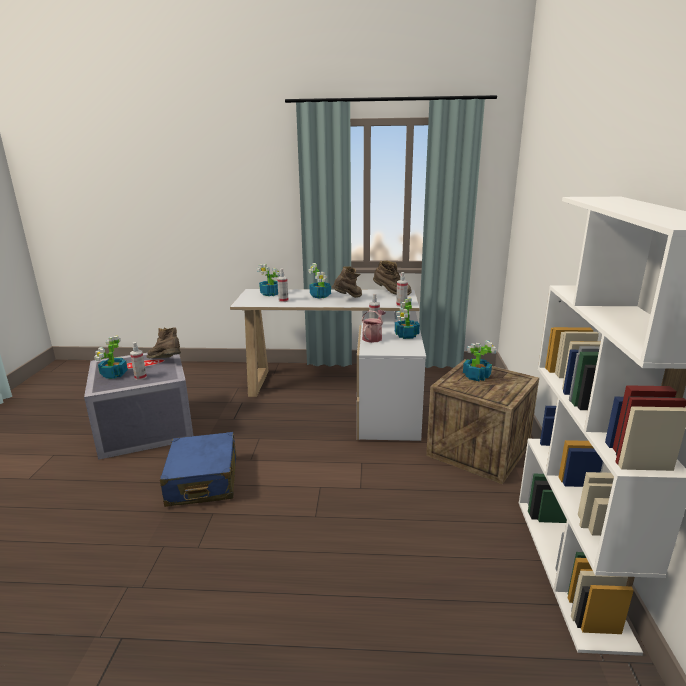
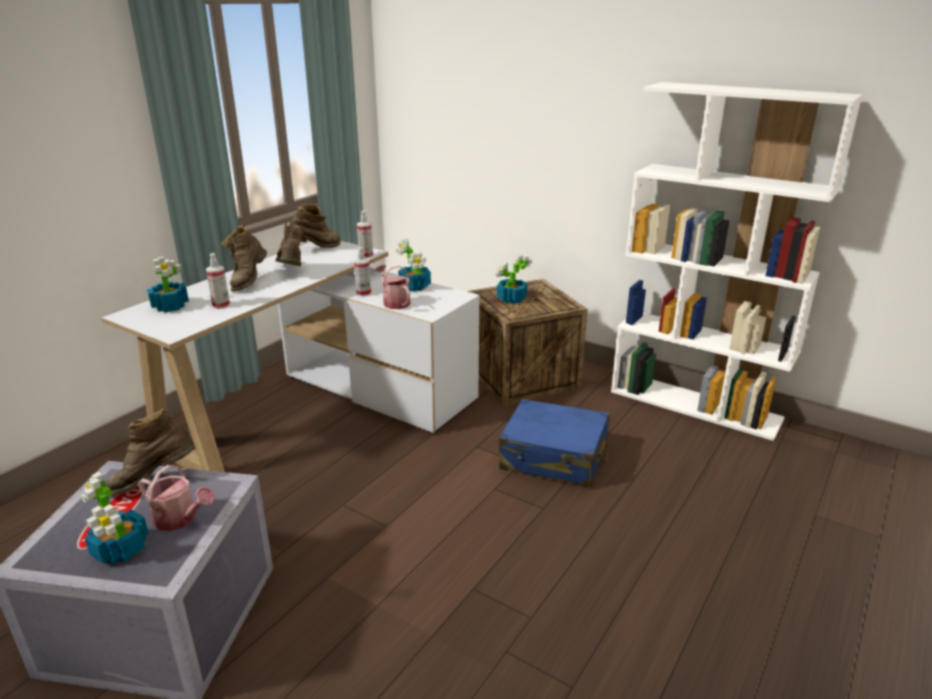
camera: 60 degrees left, 5 degrees up
(140, 377) = (180, 519): spray bottle -> watering can
(203, 481) = (393, 582): blue suitcase -> blue suitcase (554, 457)
(320, 296) = (248, 282): potted plant -> brown boot

